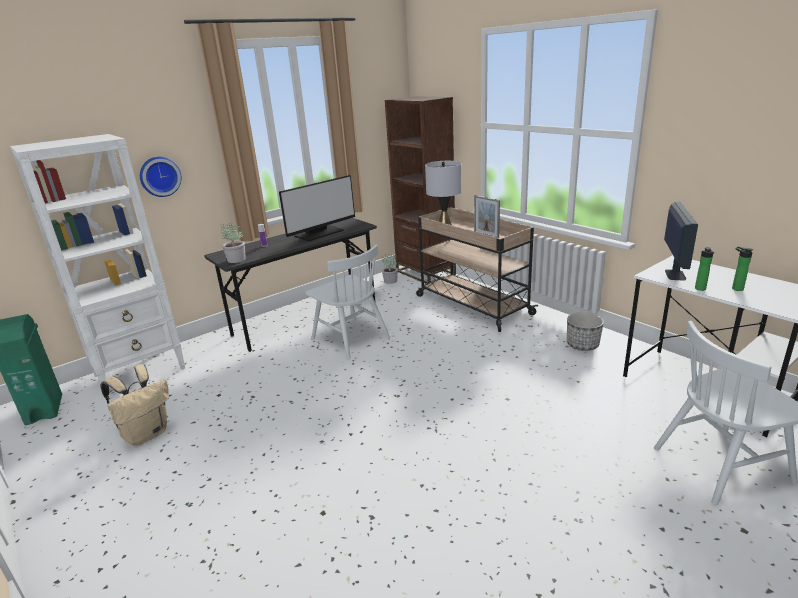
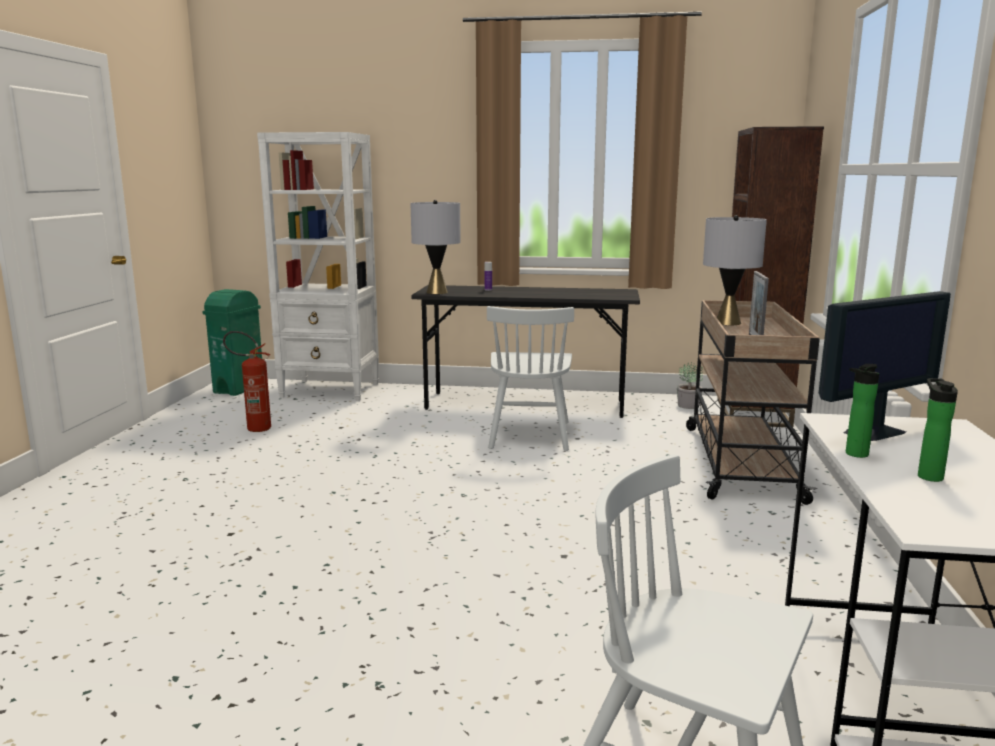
camera: 45 degrees right, 10 degrees down
(147, 434) = (253, 428): beige backpack -> fire extinguisher
(159, 176) = (411, 188): wall clock -> none
(236, 260) = (436, 292): potted plant -> grey table lamp
(320, 233) = (562, 293): monitor -> none
(582, 345) = (803, 564): planter -> none

